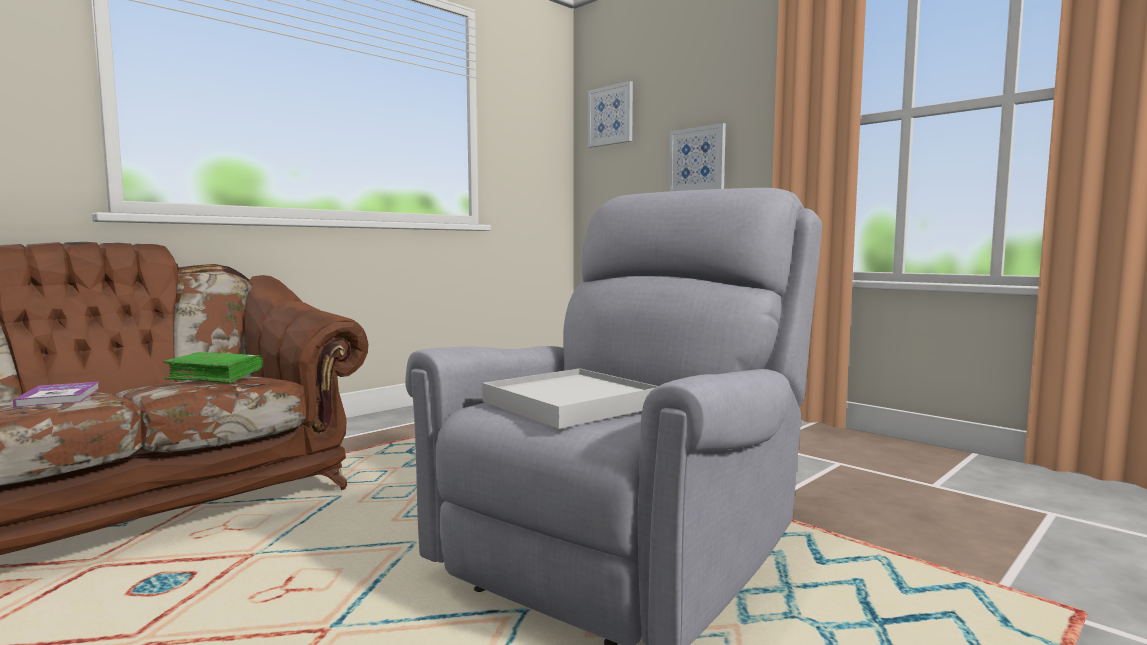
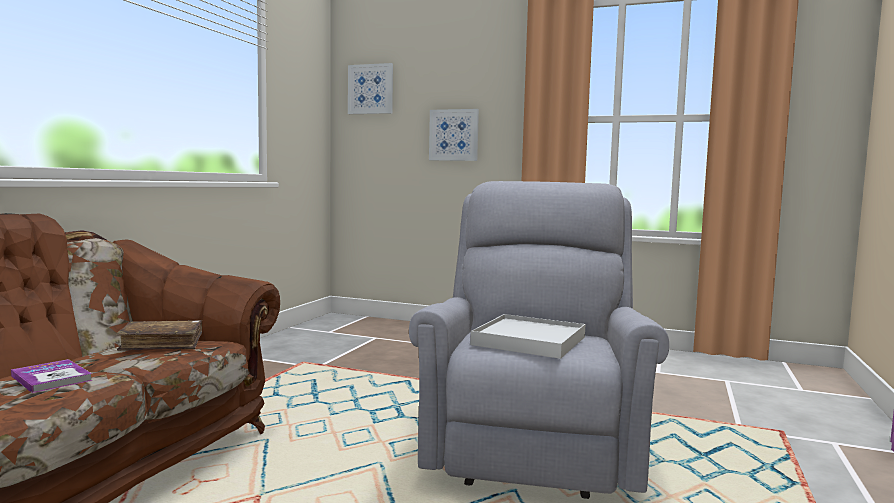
camera: 25 degrees left, 0 degrees up
(215, 377) = (162, 344): green book -> brown book

